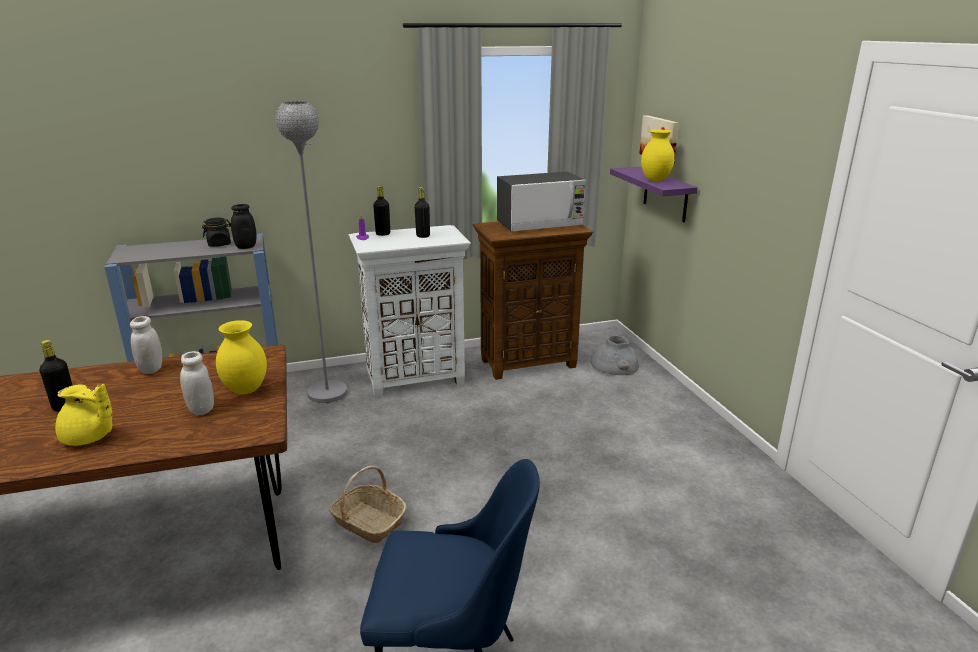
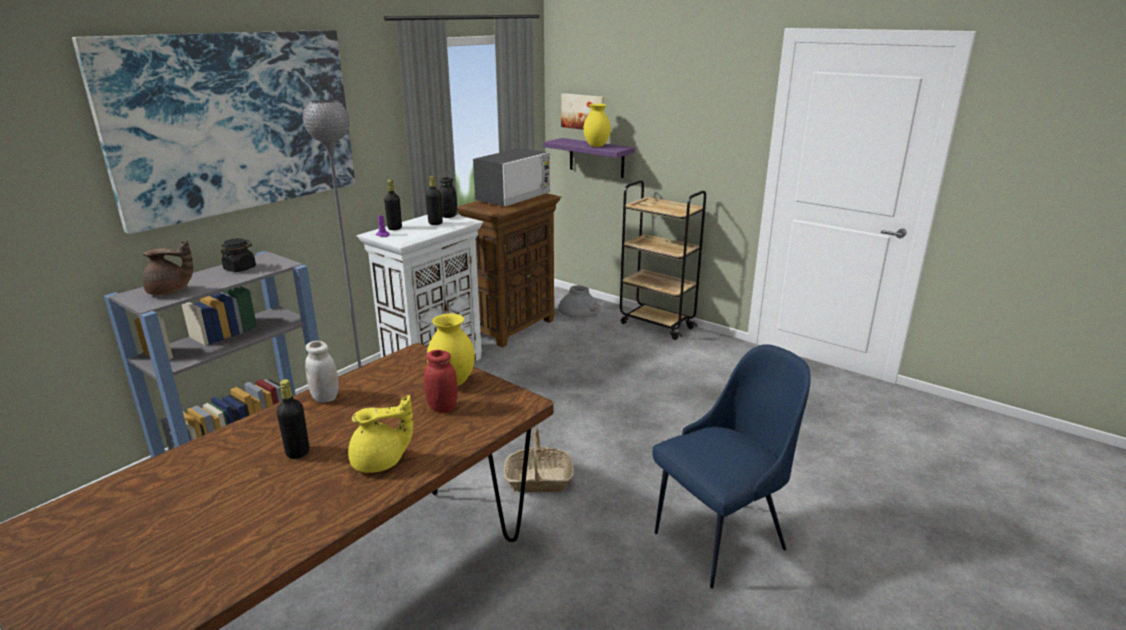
camera: 35 degrees left, 0 degrees up
(149, 252) = (170, 292): none -> brown teapot
(201, 409) = (442, 407): white jar -> red jar
(244, 117) = (236, 123): none -> picture
(246, 247) = (277, 264): black jar -> black jar (448, 216)
(683, 408) = (658, 326): none -> brown cart

